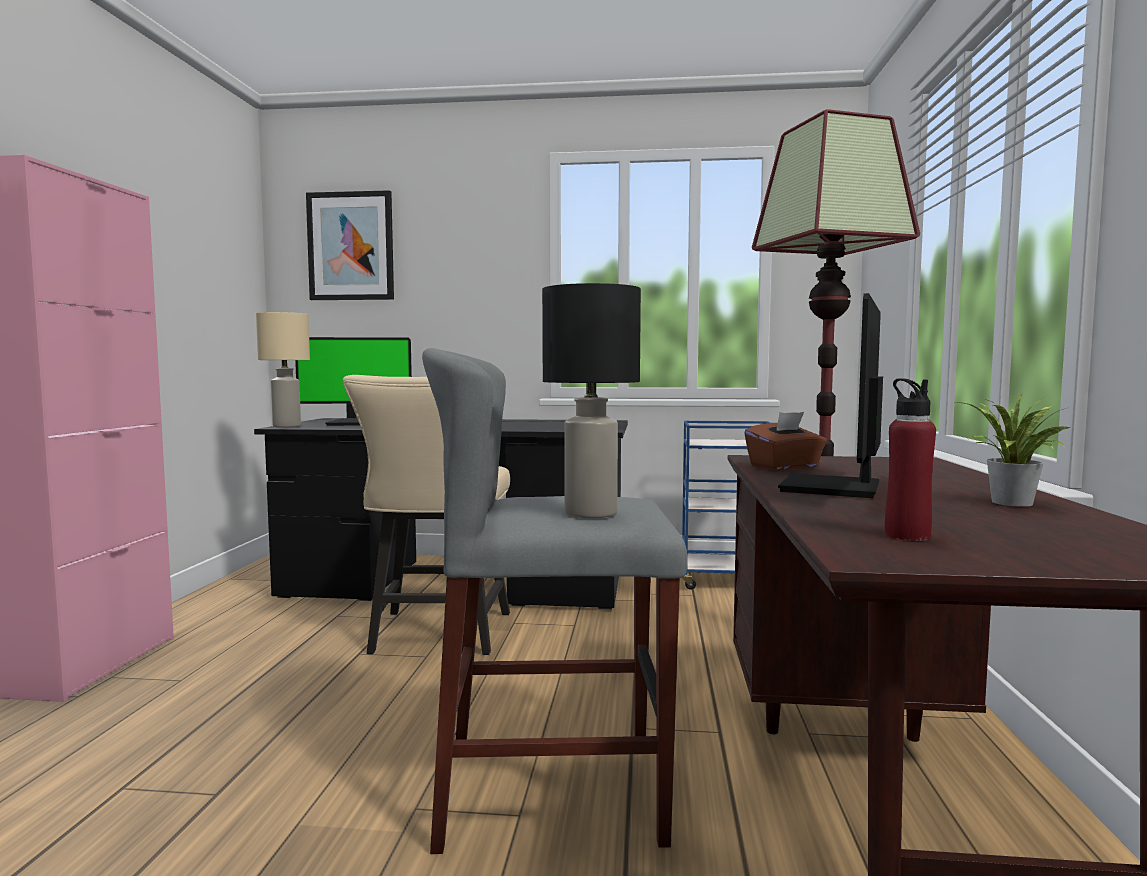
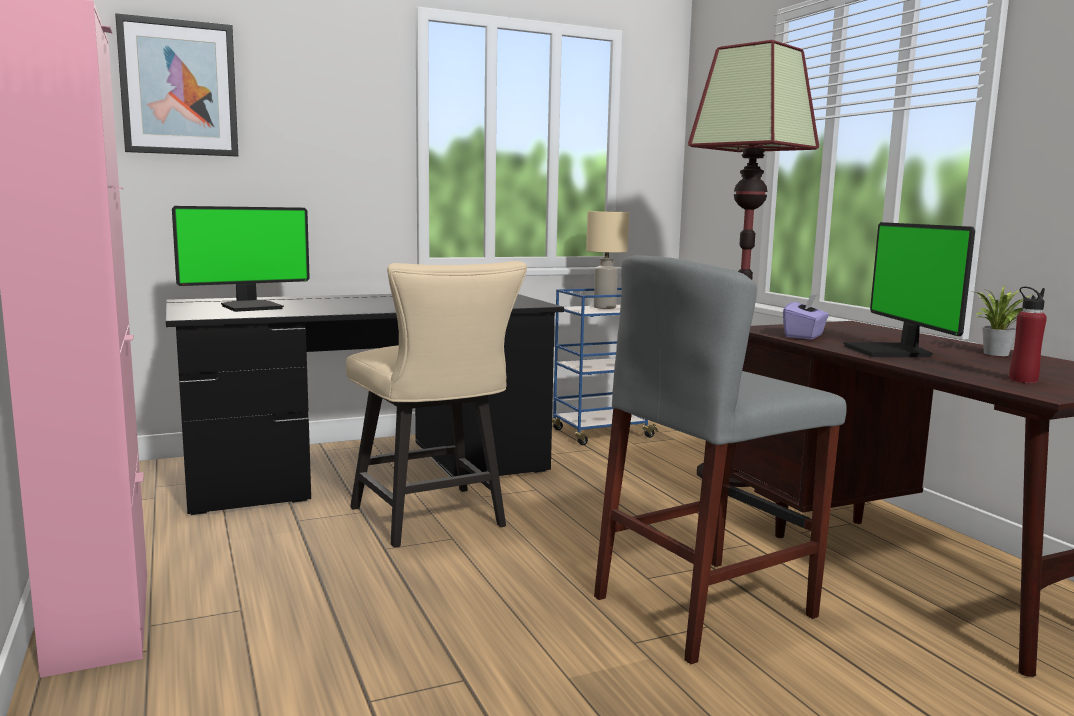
camera: 30 degrees left, 5 degrees up
(286, 426) = (192, 315): beige table lamp -> beige table lamp (604, 307)
(589, 514) = (762, 384): black table lamp -> none
(785, 467) = (804, 336): brown tissue box -> purple tissue box

